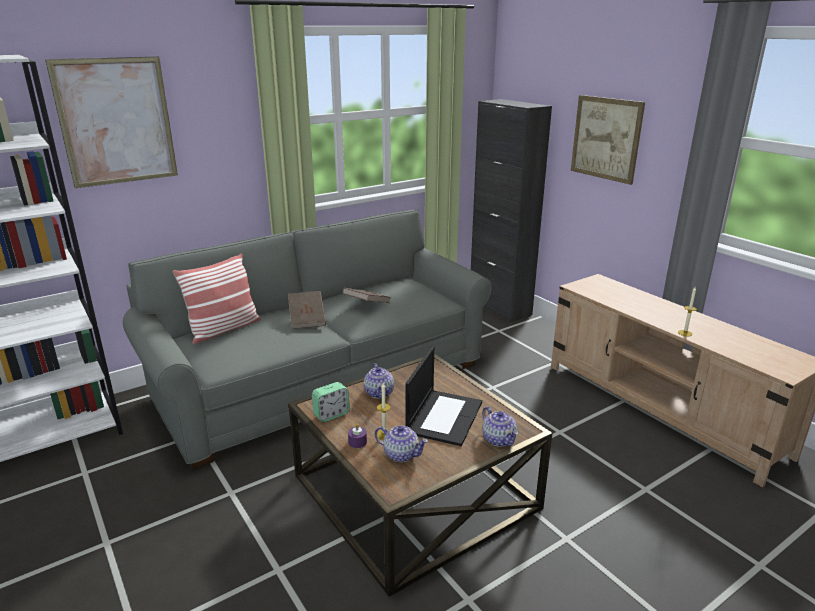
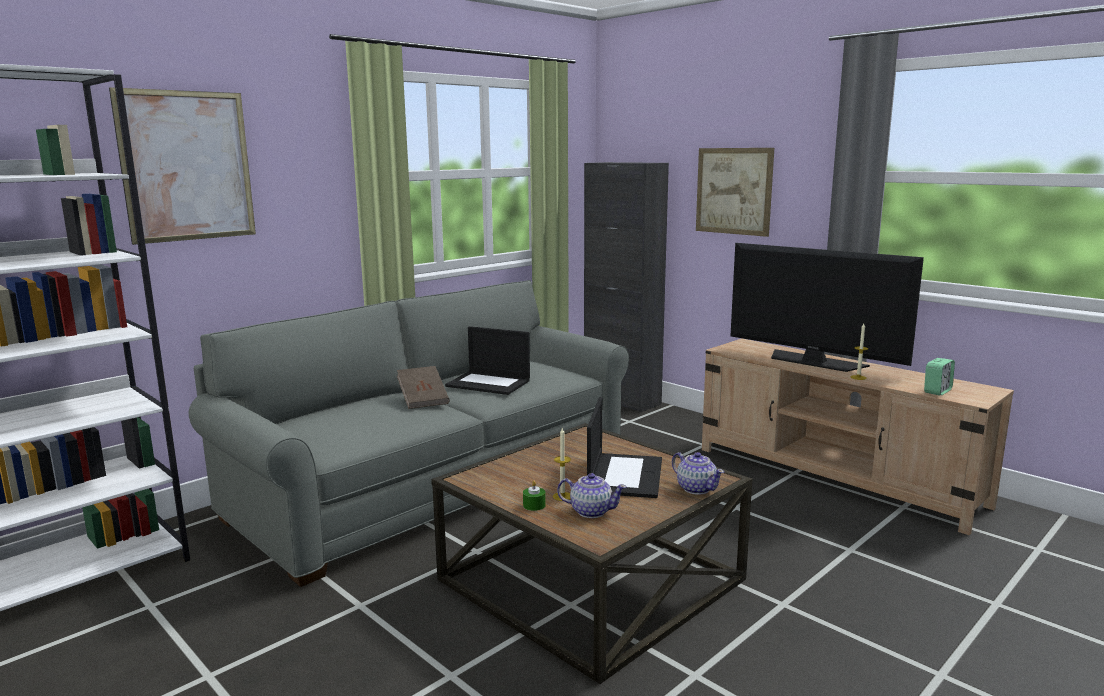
camera: 10 degrees left, 10 degrees down
(224, 329) = (322, 415): pillow -> none
(331, 414) = (490, 484): alarm clock -> alarm clock (937, 391)
(357, 442) = (534, 505): purple candle -> green candle
(367, 305) = (489, 383): brown book -> laptop
(379, 392) = (538, 461): teapot -> none
(652, 309) = (814, 361): none -> television

